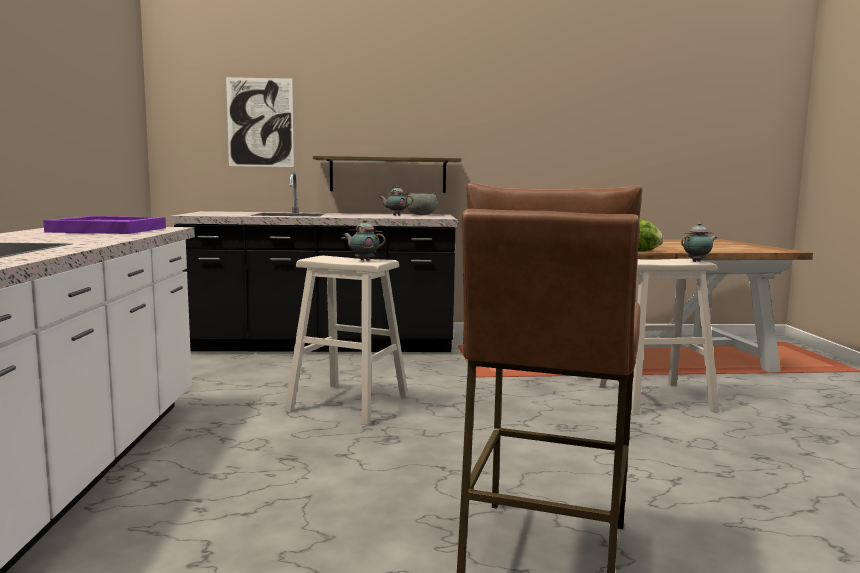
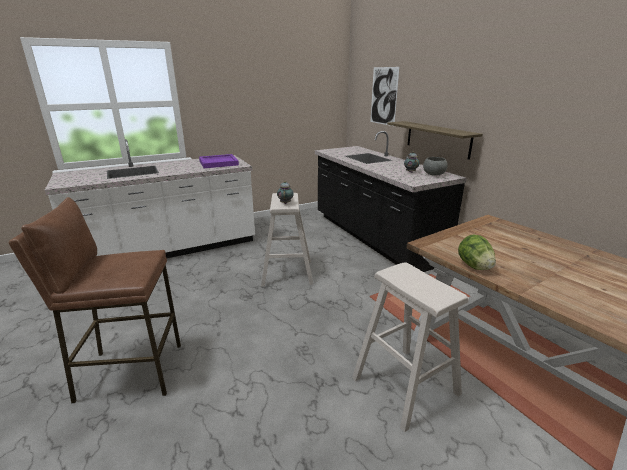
camera: 65 degrees right, 15 degrees up
(697, 261) = (437, 299): teapot -> none

